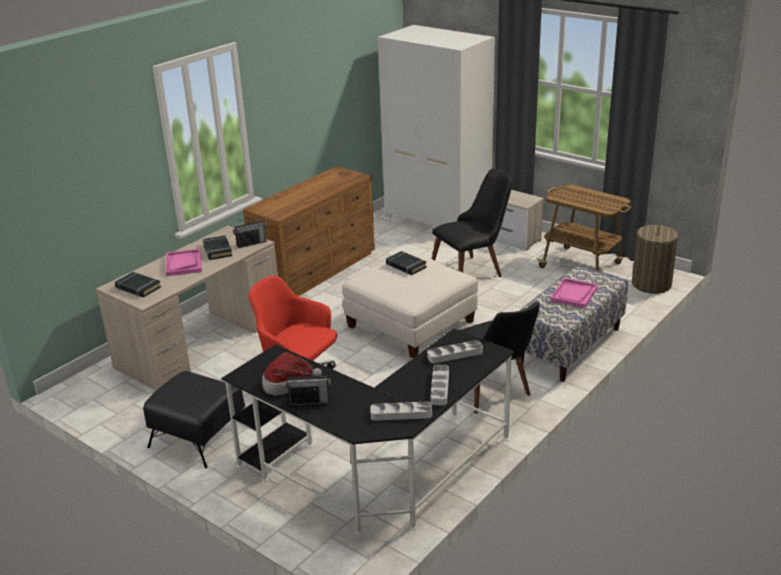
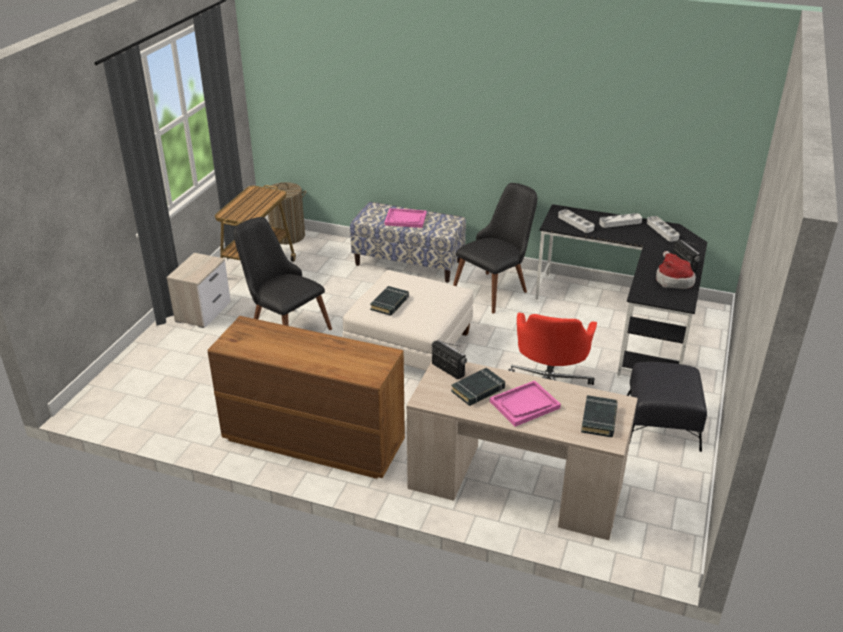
camera: 110 degrees left, 5 degrees up
(438, 217) = (140, 373): white wardrobe -> none

